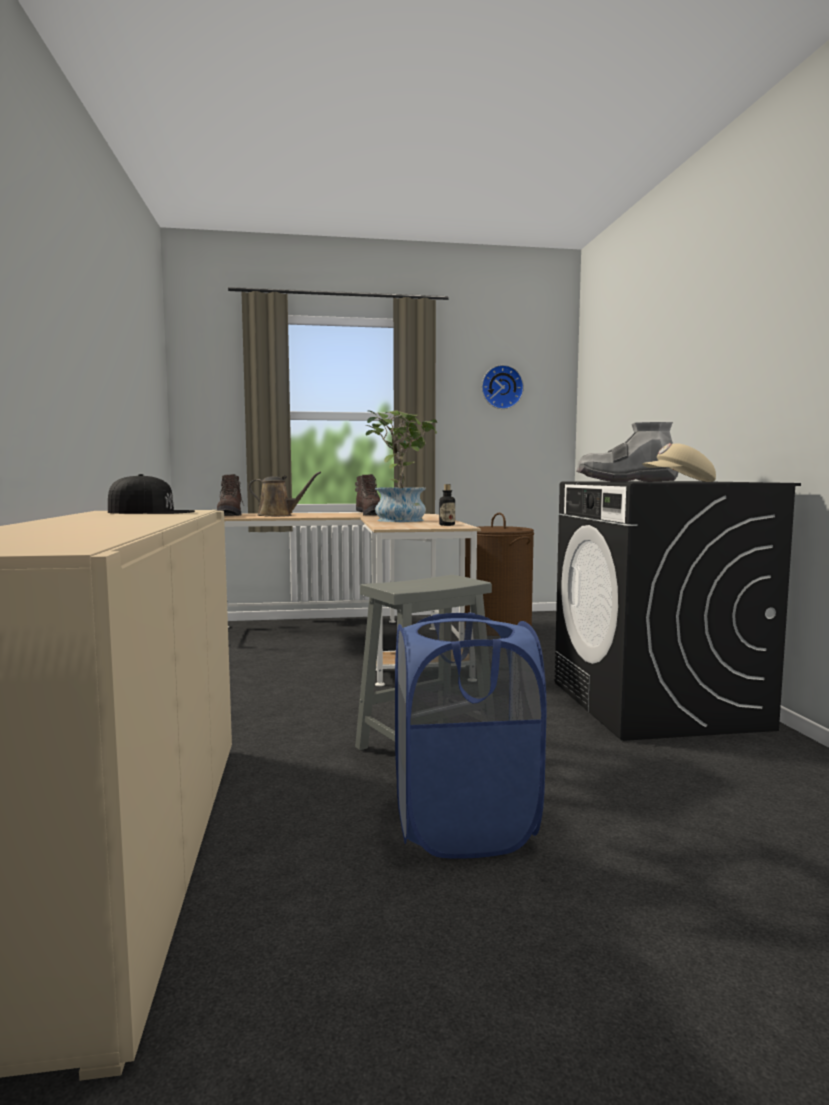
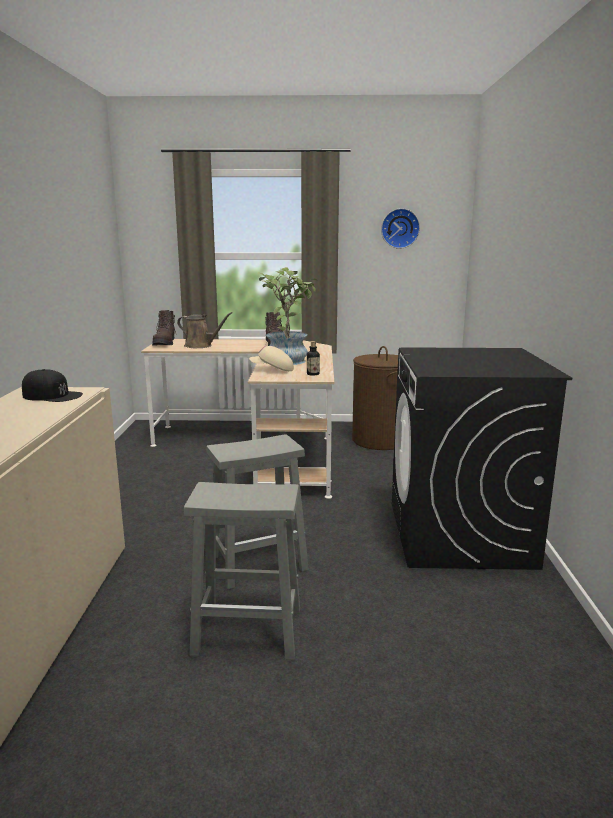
camera: 10 degrees right, 10 degrees up
(463, 825) = (250, 630): blue laundry basket -> grey stool
(625, 481) = (446, 354): grey boot -> none
(679, 482) = (476, 367): beige cap -> beige cap (272, 370)

